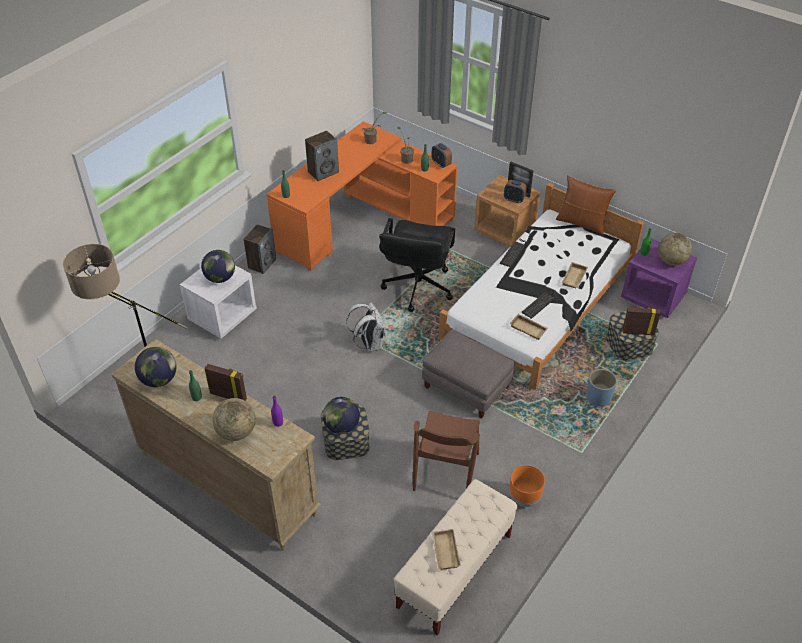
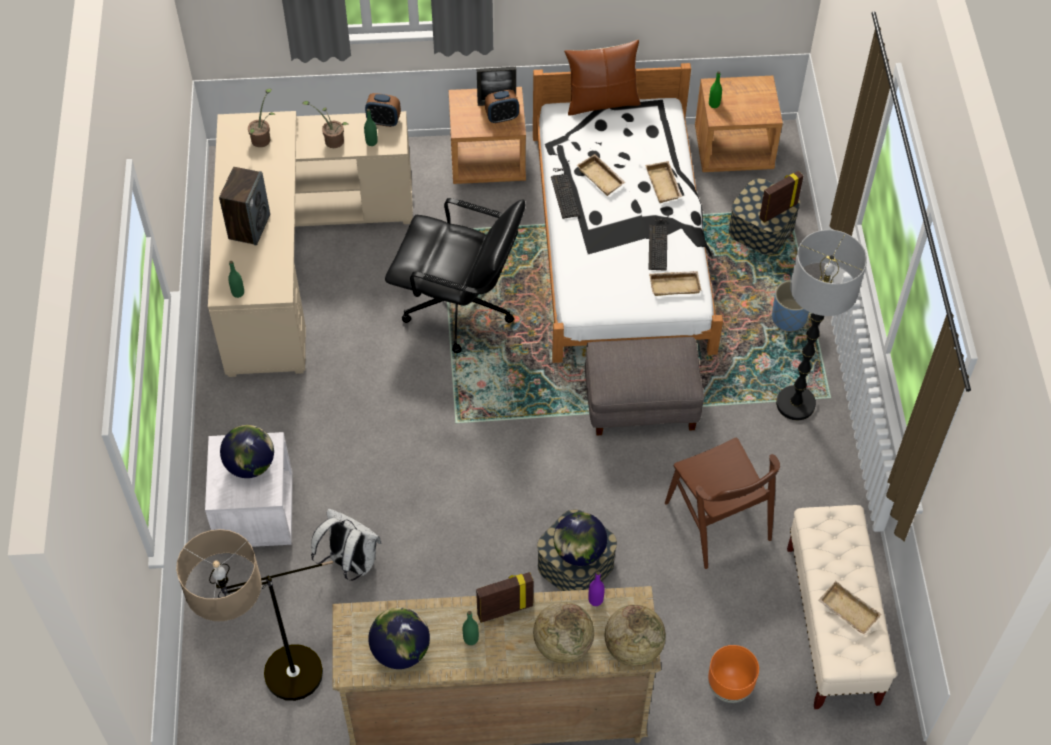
camera: 40 degrees left, 10 degrees up
(262, 263) = (227, 404): speaker -> none
(360, 221) = (293, 259): orange desk -> beige desk
(369, 344) = (479, 424): white backpack -> white backpack (350, 562)
(417, 287) = (459, 309): black office chair -> black office chair turned 45 degrees counterclockwise
(524, 498) = (823, 492): orange planter -> orange planter (729, 688)
(543, 256) = (602, 177): none -> beige tray
(556, 442) = (795, 403): none -> floor lamp
(653, 297) = (734, 149): purple nightstand -> brown nightstand
(671, 261) = (751, 96): globe -> globe (633, 648)

